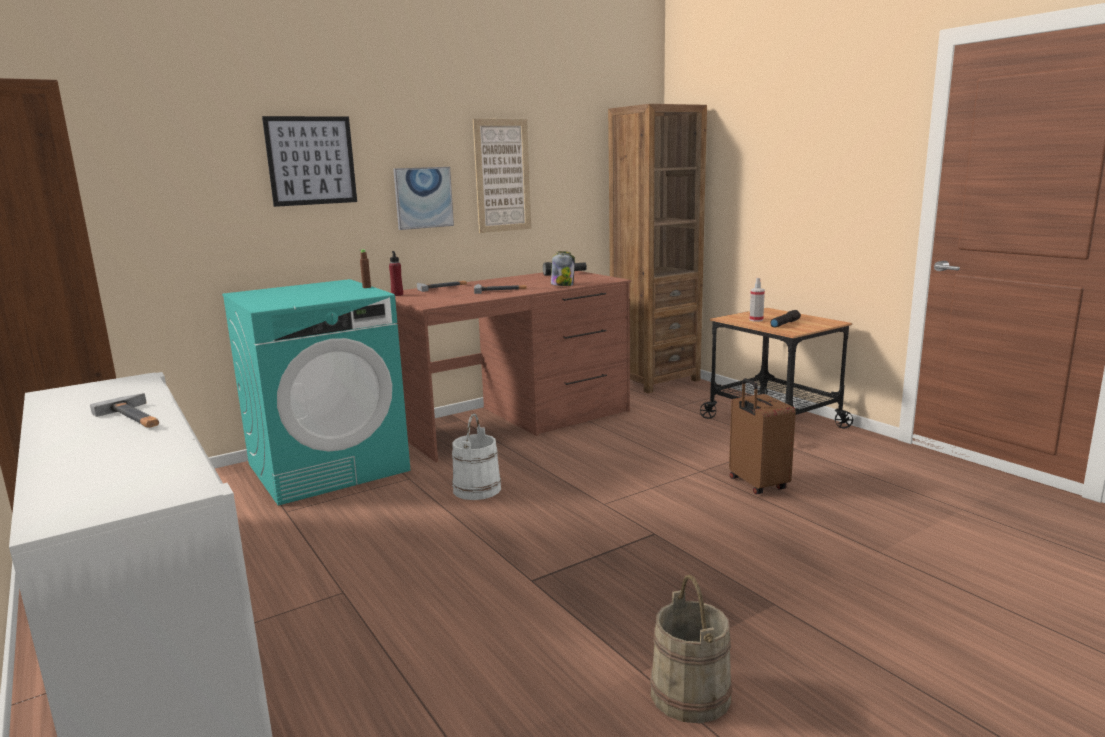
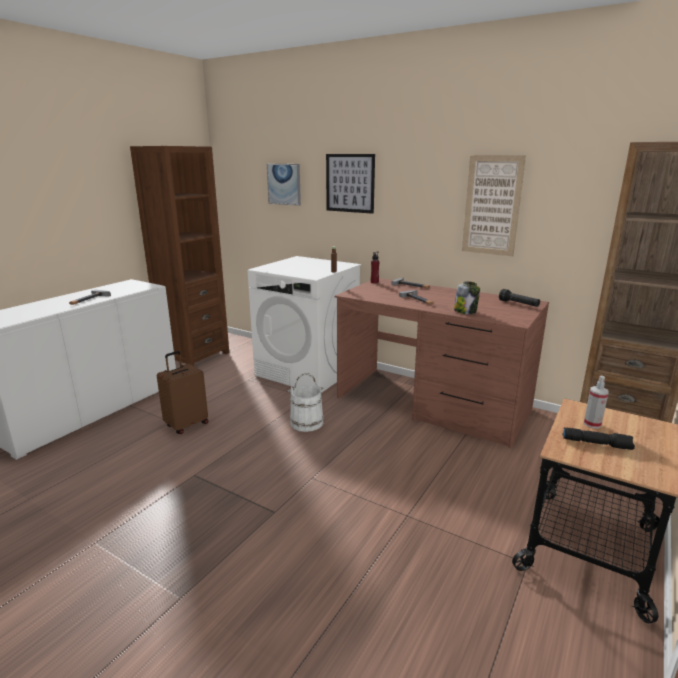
camera: 65 degrees right, 5 degrees up
(329, 467) = (308, 371): turquoise washing machine -> white washing machine
(423, 197) = (420, 216): picture -> picture (284, 184)
(691, 694) = (69, 569): beige bucket -> none
(756, 484) = (401, 557): brown suitcase -> brown suitcase (186, 425)

